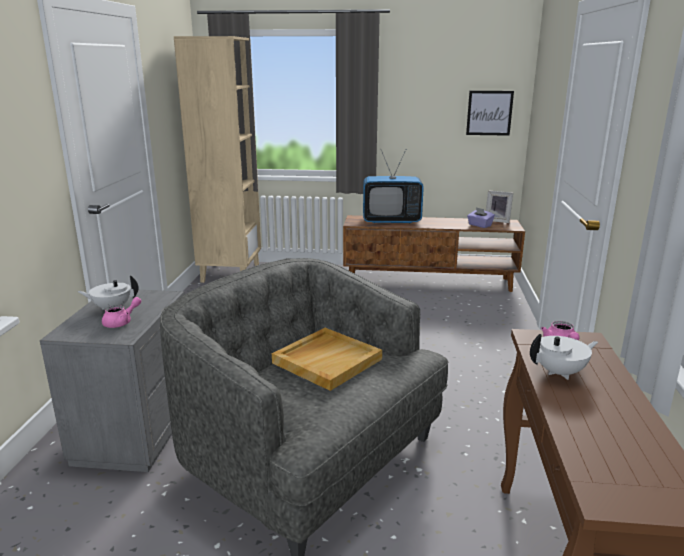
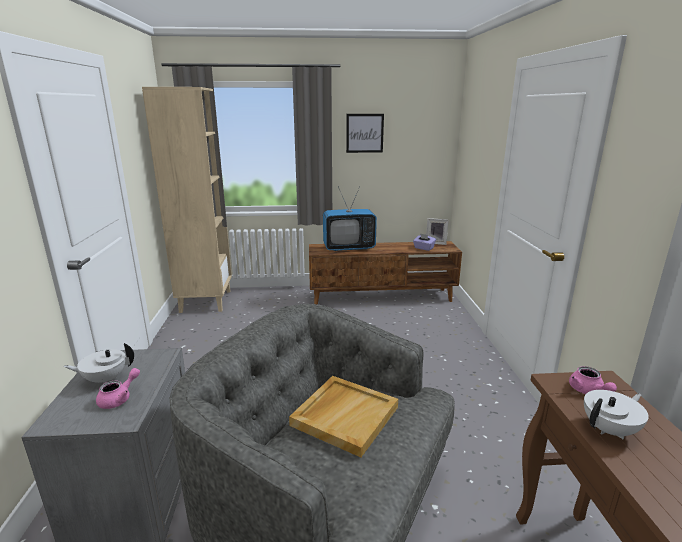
camera: 10 degrees left, 0 degrees up
(489, 113) = (424, 153): picture -> picture (364, 133)

